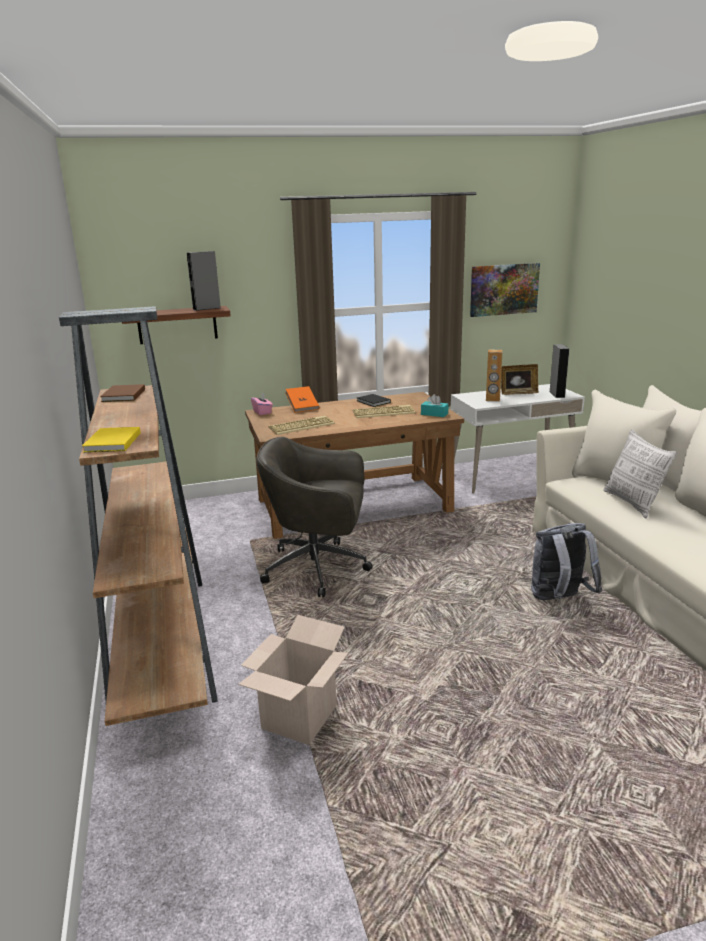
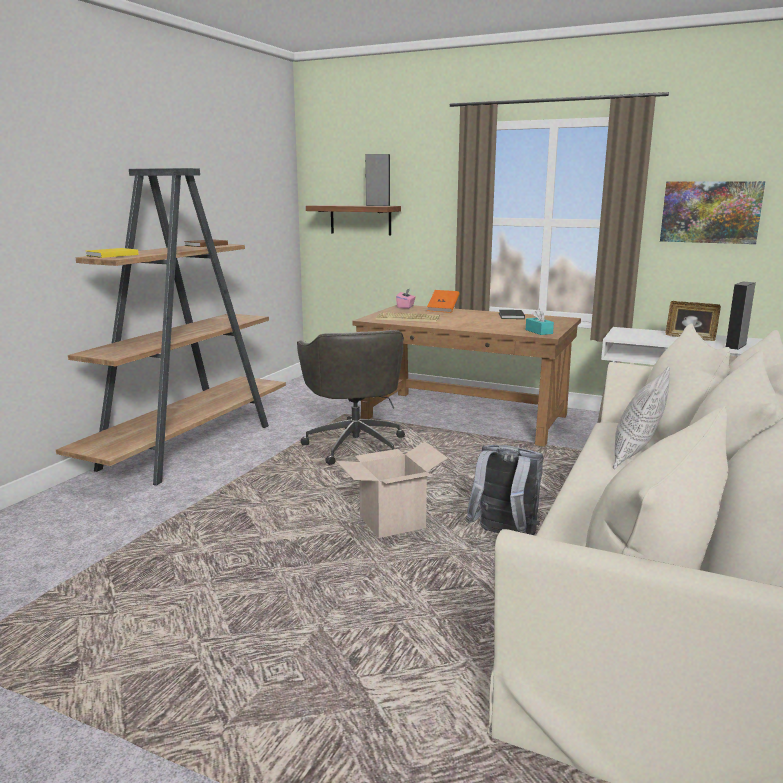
camera: 40 degrees right, 5 degrees down
(299, 717) = (177, 513): cardboard box -> cardboard box (392, 523)
(319, 568) = (355, 445): grey office chair -> grey office chair turned 150 degrees counterclockwise
(384, 412) = (498, 323): keyboard -> none
(492, 399) = (644, 336): brown speaker -> none

